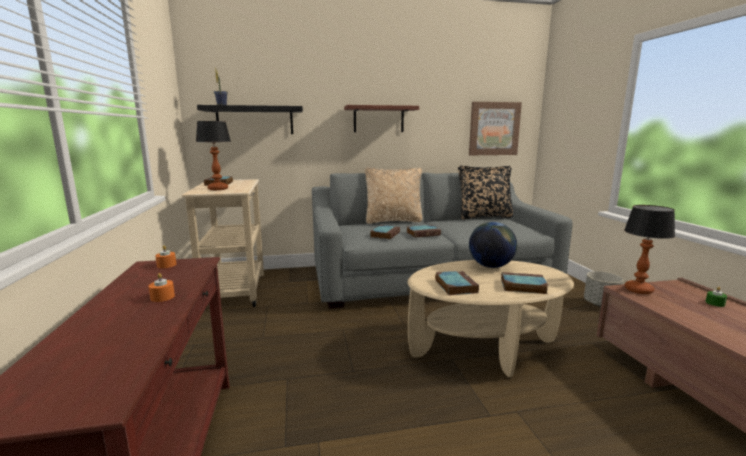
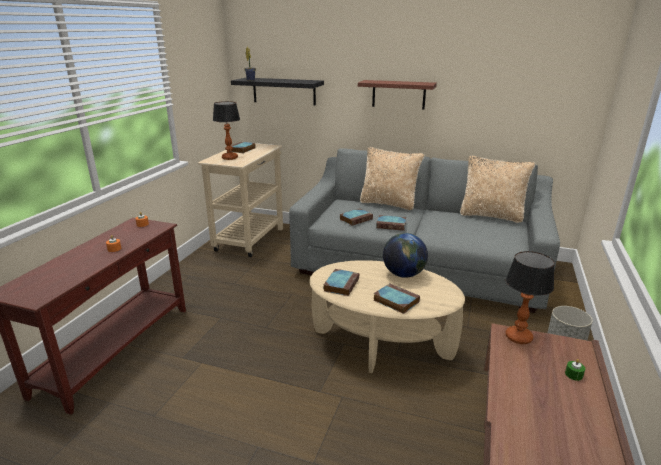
camera: 30 degrees right, 10 degrees up
(484, 218) = (491, 217): black pillow -> beige pillow
(494, 129) = (539, 111): picture -> none

